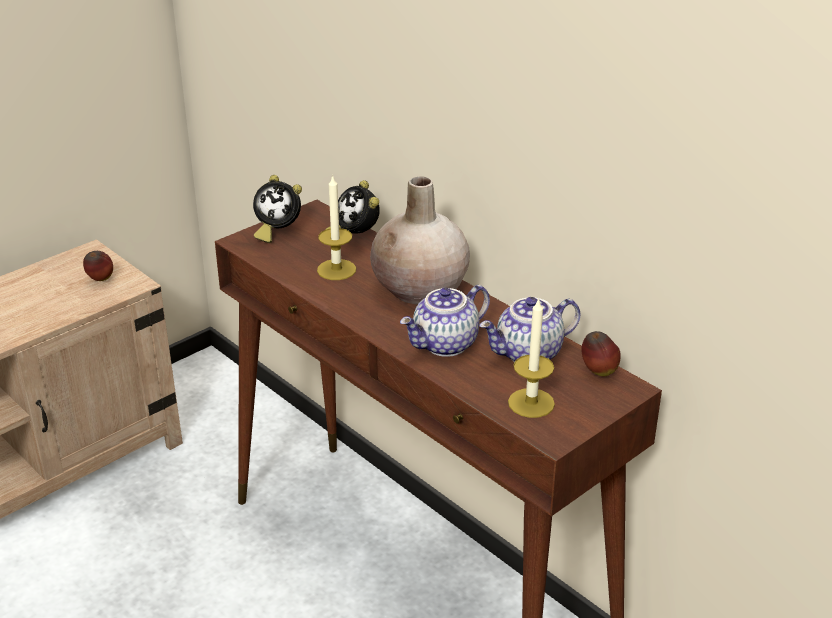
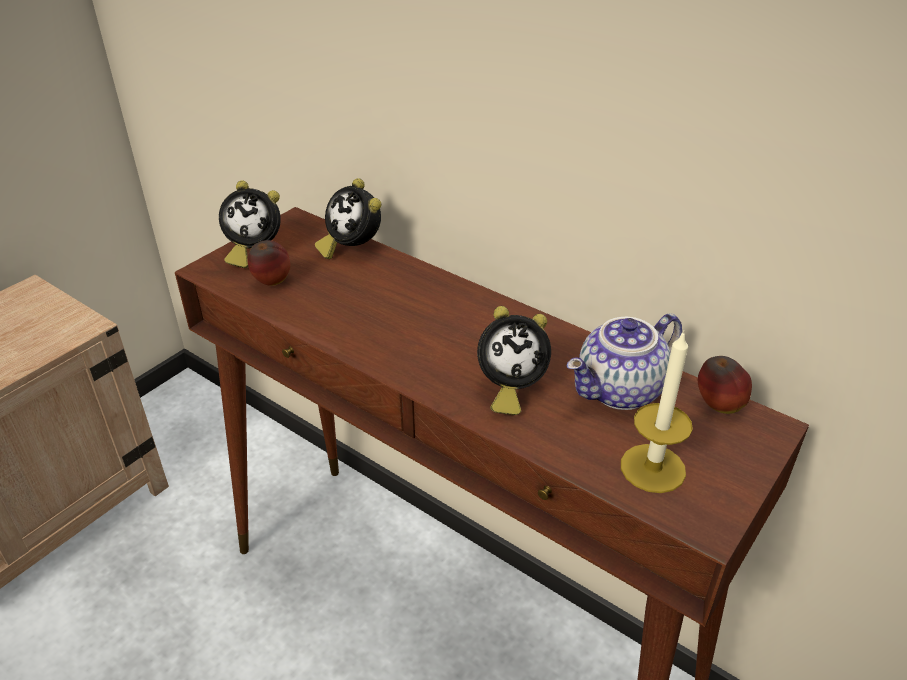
camera: 10 degrees left, 5 degrees up
(100, 280) = (42, 325): apple -> apple (272, 283)
(336, 270) = (339, 296): candle -> none
(420, 289) = (452, 312): beige vase -> none
(446, 345) = (509, 389): teapot -> alarm clock

